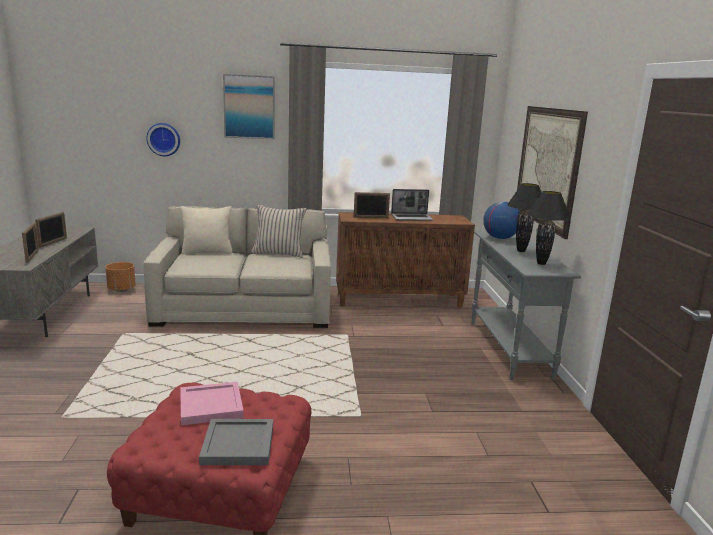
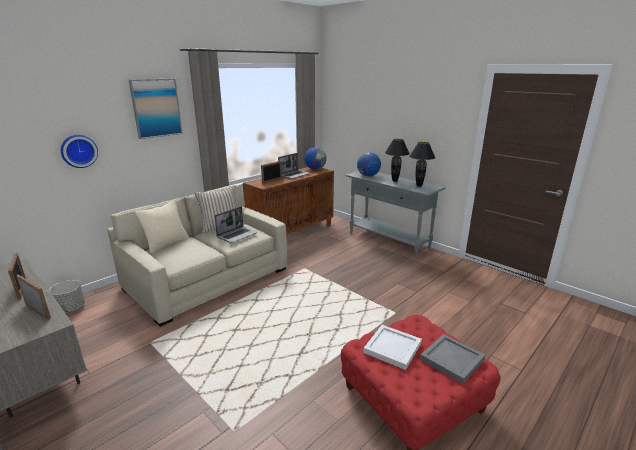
camera: 40 degrees left, 5 degrees up
(121, 289) = (70, 309): orange planter -> grey planter
(212, 406) = (393, 348): pink tray -> white tray
(275, 263) = (237, 235): none -> laptop
(454, 218) = (315, 169): none -> globe
(547, 167) = (388, 126): picture -> none

